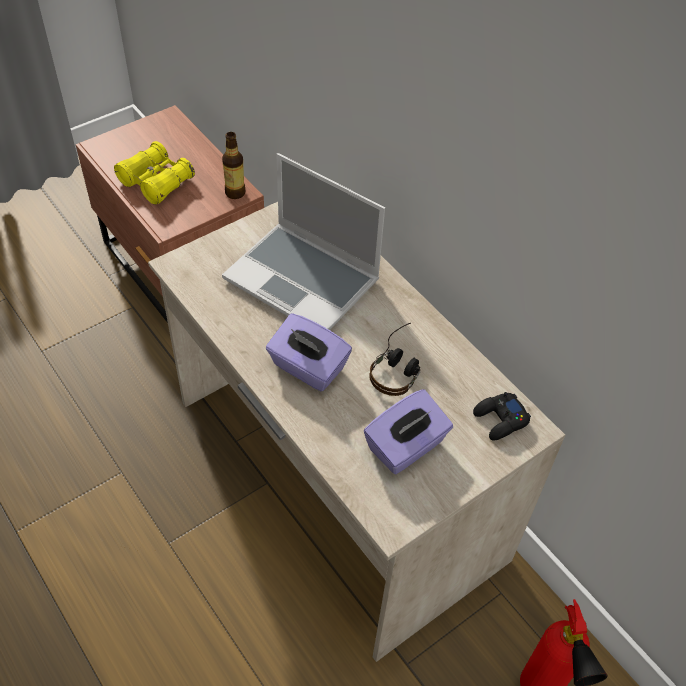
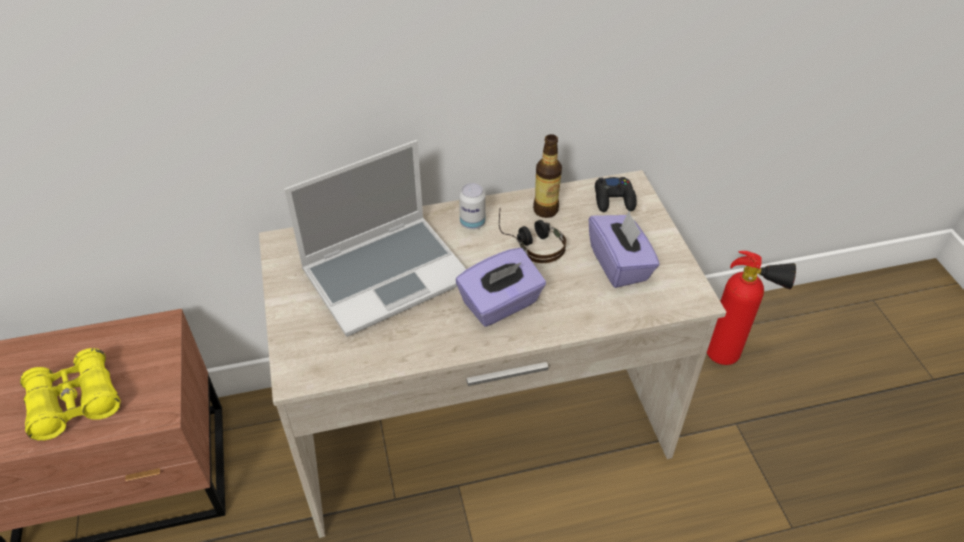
camera: 65 degrees left, 5 degrees down
(235, 193) = (157, 331): bottle -> bottle (545, 210)
(398, 317) = (472, 223): none -> can

